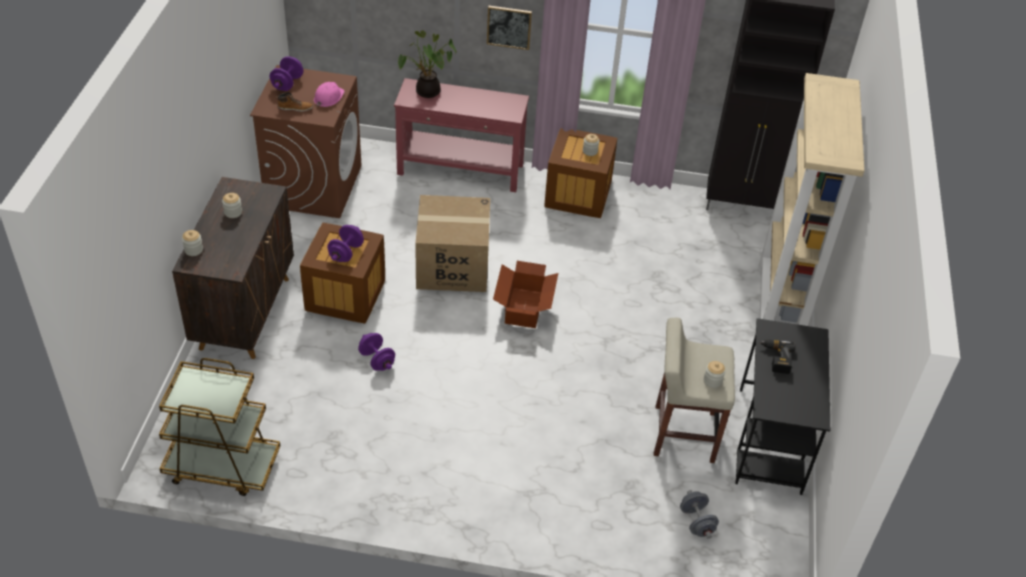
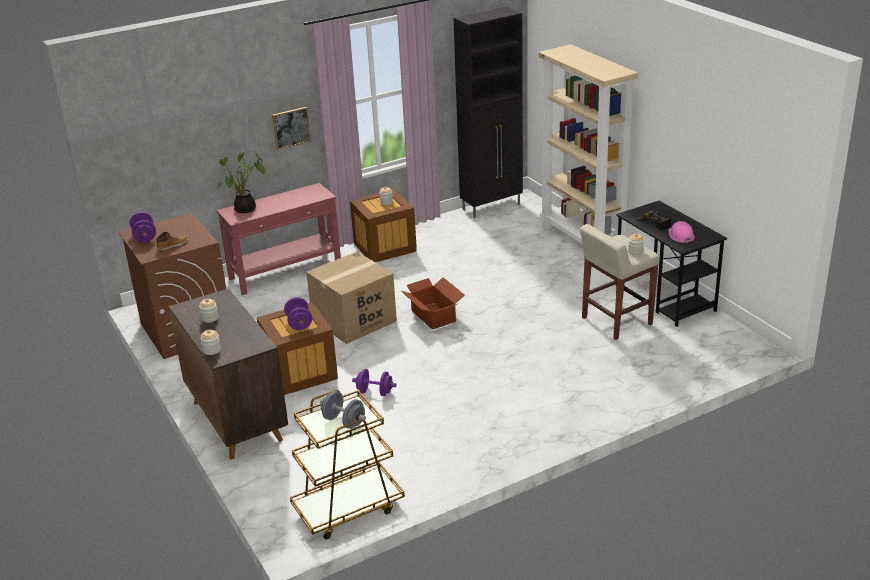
camera: 35 degrees left, 15 degrees down
(328, 97) = (189, 230): pink hard hat -> pink hard hat (680, 235)
(696, 522) = (683, 355): grey dumbbell -> grey dumbbell (344, 421)

